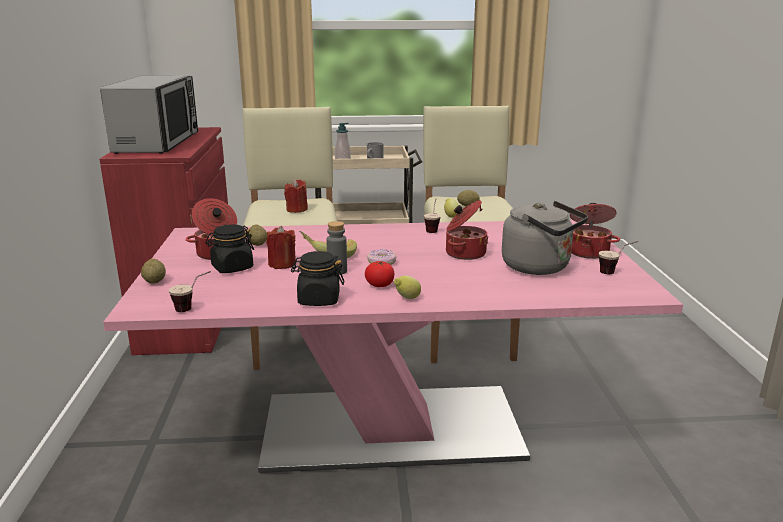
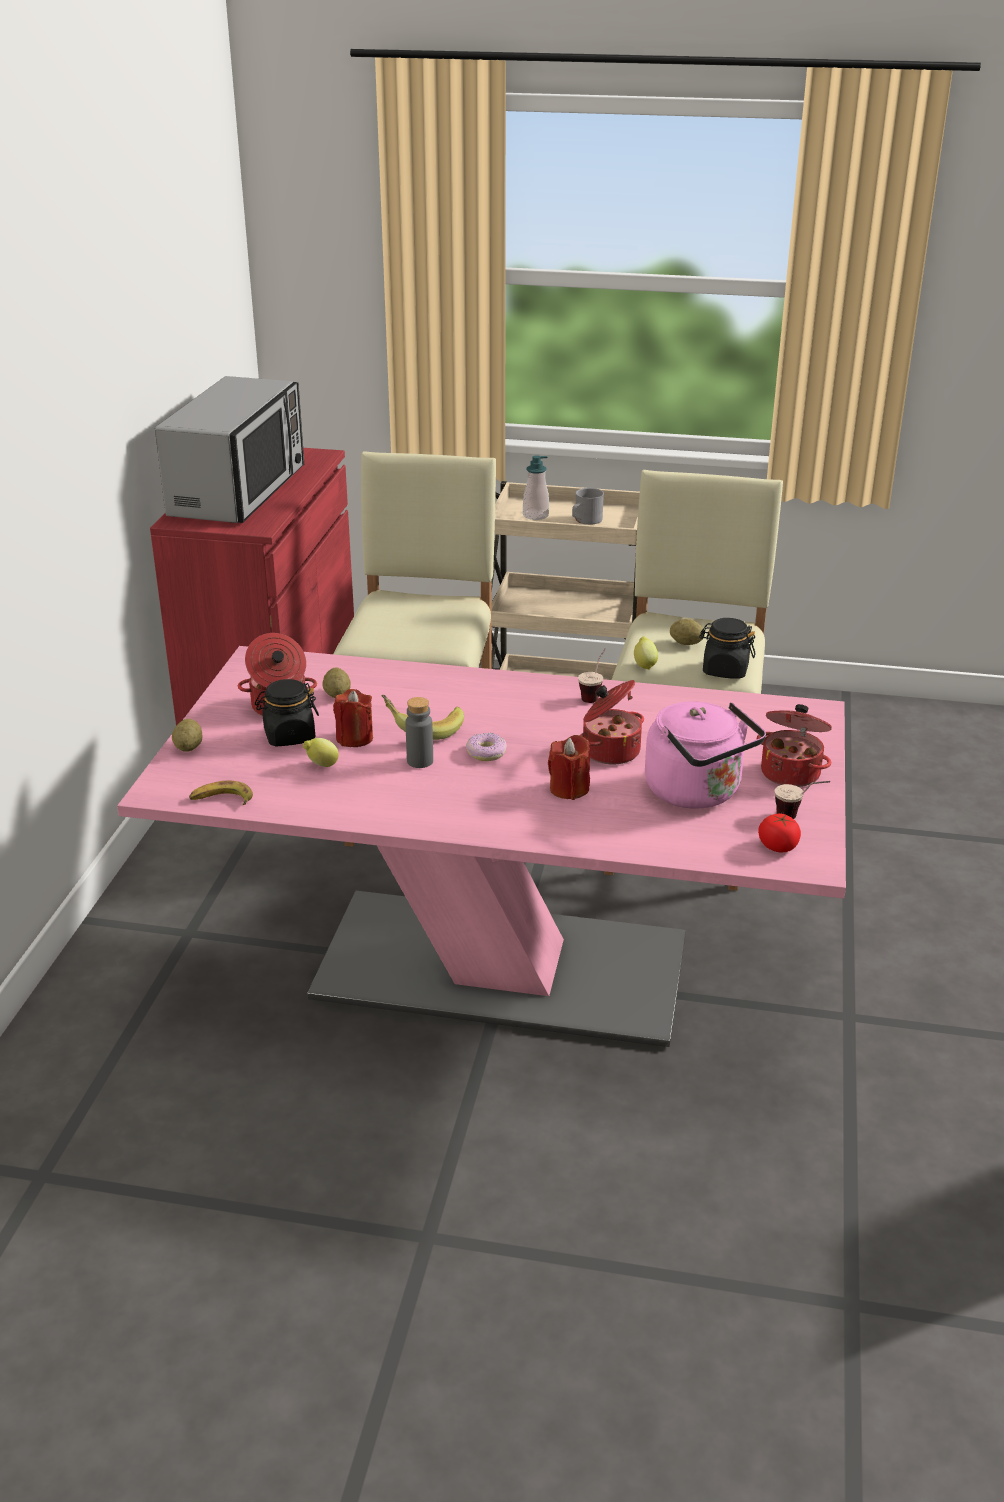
camera: 15 degrees right, 10 degrees up
(193, 308) = (221, 800): cup -> banana
(297, 210) = (423, 622): red candle -> red candle (569, 789)
(318, 300) = (374, 808): black jar -> black jar (725, 670)
(380, 285) = (463, 794): tomato -> tomato (778, 846)
(407, 298) = (485, 823): lemon -> lemon (321, 765)
(540, 267) = (698, 793): grey kettle -> pink kettle

